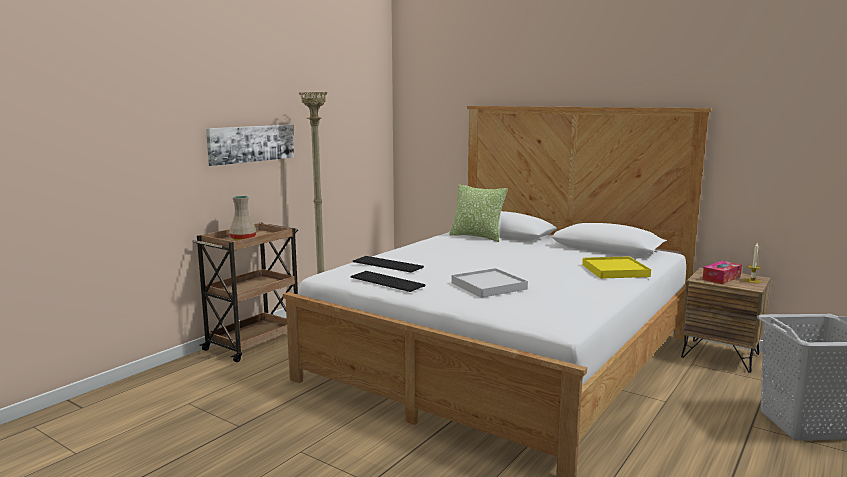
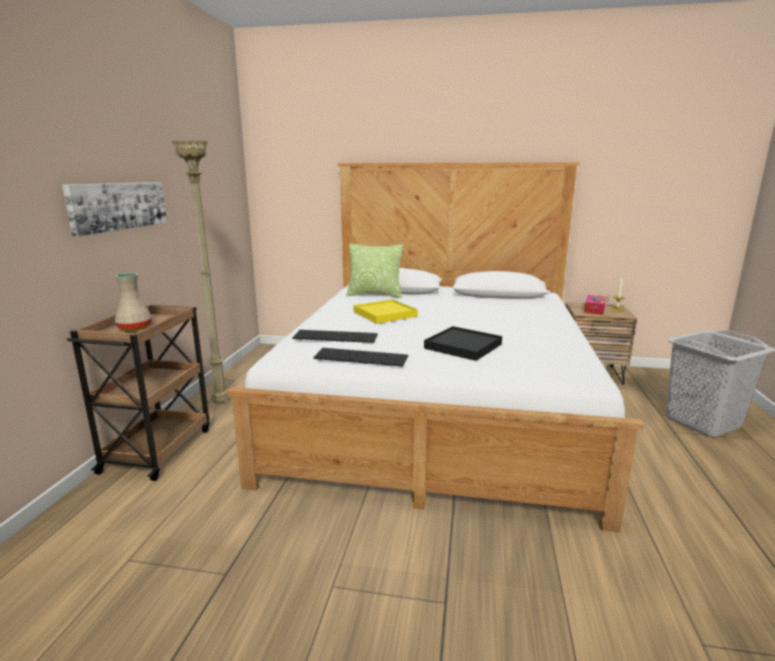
camera: 25 degrees left, 5 degrees up
(489, 286) = (463, 346): white tray -> black tray
(615, 270) = (539, 314): yellow tray -> yellow tray (385, 314)

